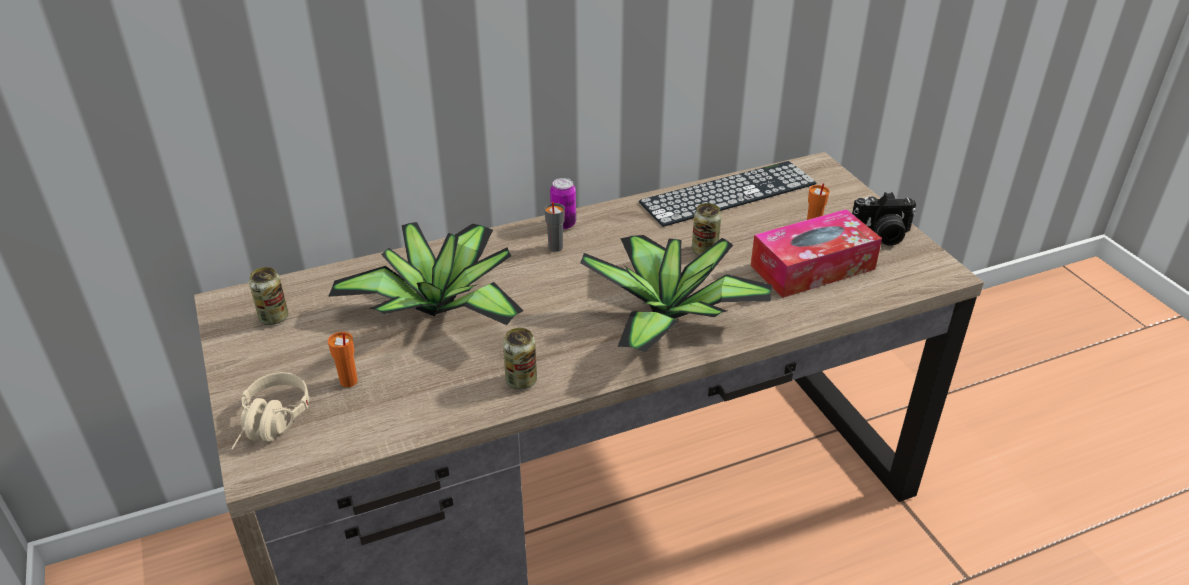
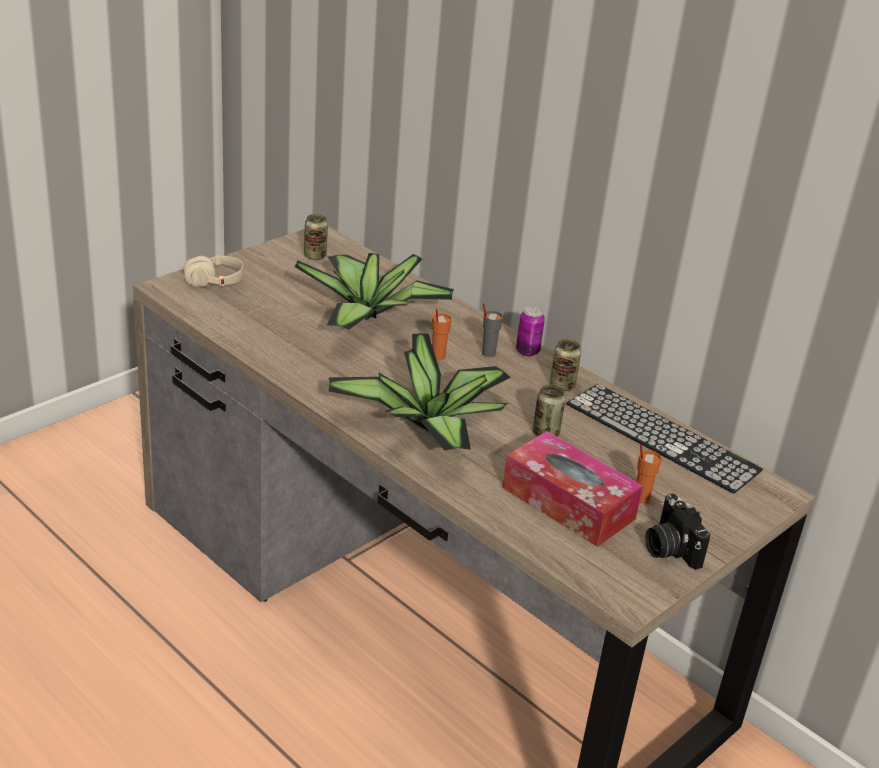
camera: 65 degrees right, 5 degrees down
(348, 382) = (263, 299): orange cup -> orange cup (437, 356)
(521, 381) = (302, 367): can -> can (562, 386)

